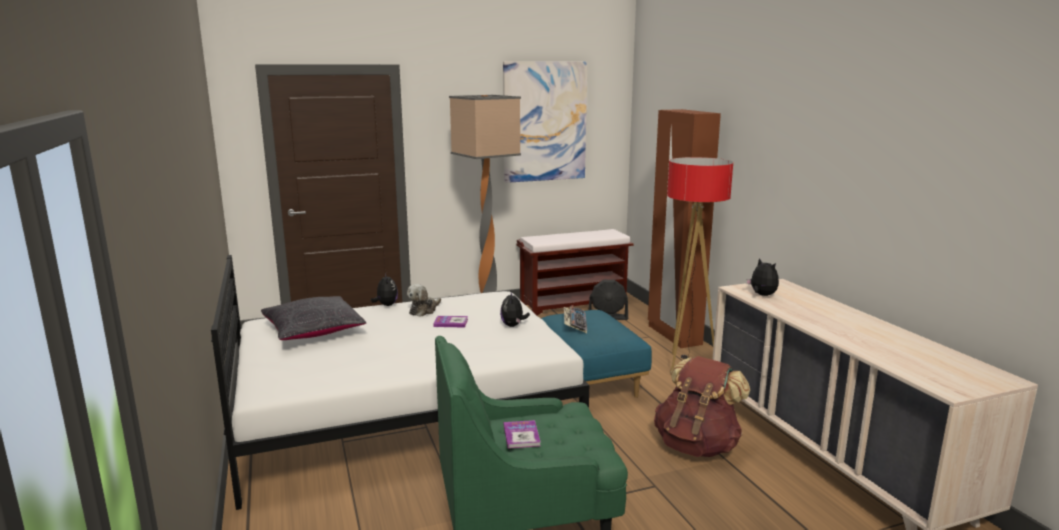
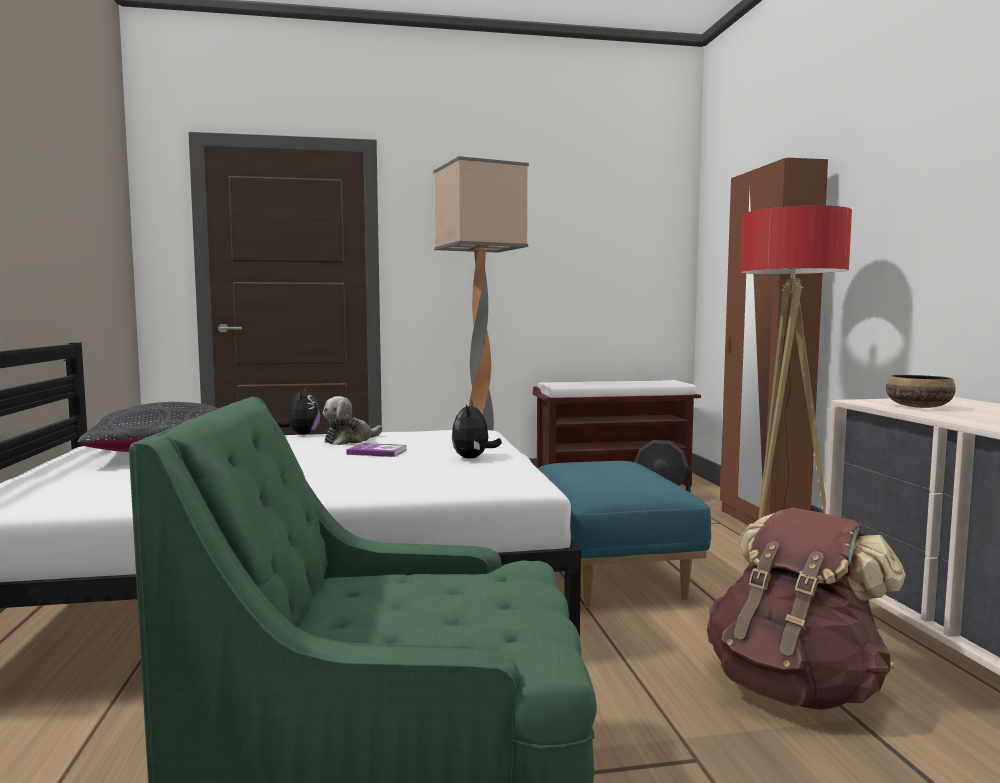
camera: 10 degrees right, 10 degrees down
(521, 435) = (376, 601): book -> none
(544, 122) = (574, 225): picture -> none
(574, 323) = (584, 471): keyboard -> none
(761, 295) = (917, 407): plush toy -> bowl

